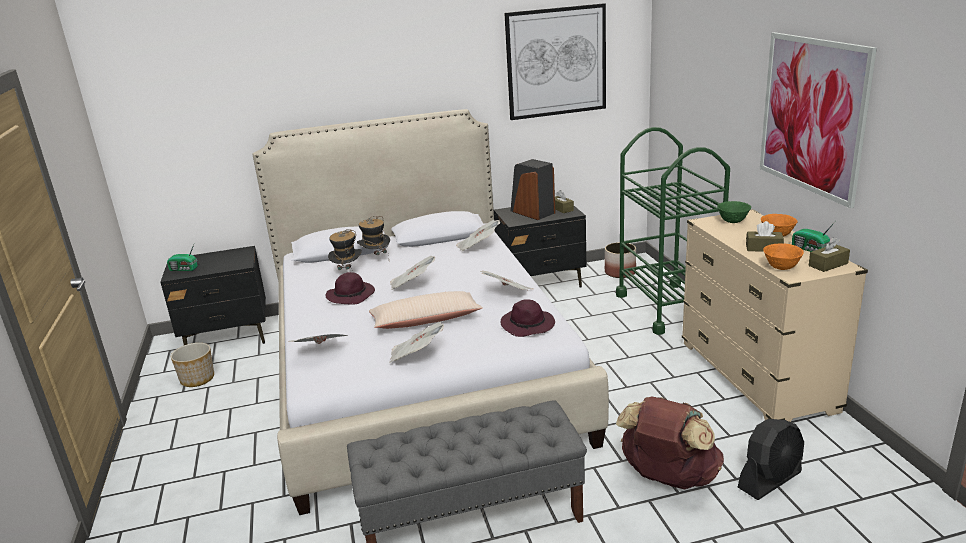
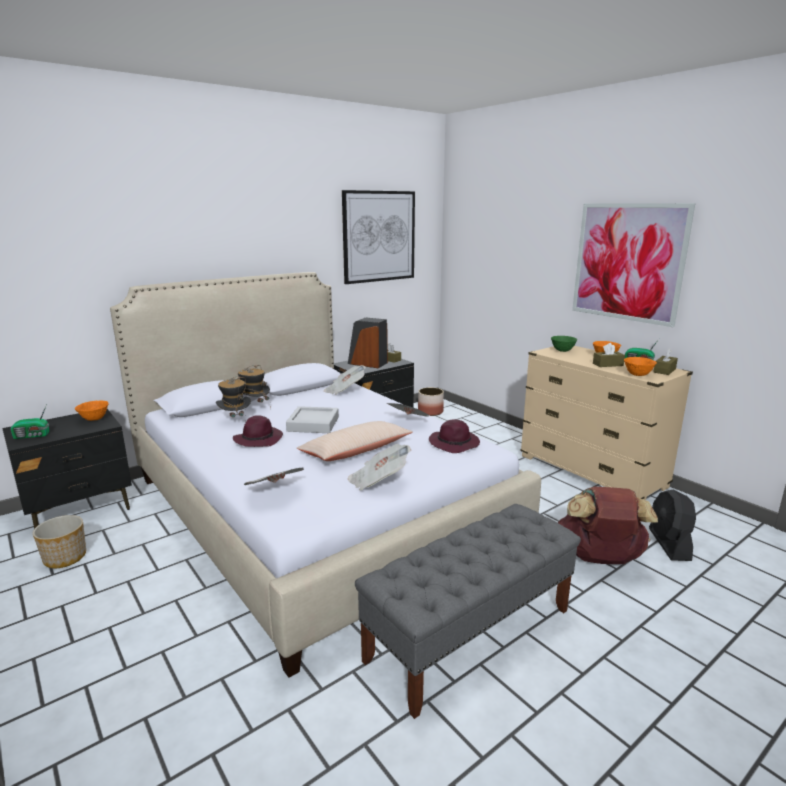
camera: 25 degrees left, 5 degrees down
(237, 257) = (94, 419): none -> orange bowl
(412, 285) = (313, 424): newspaper -> grey tray
(667, 307) = (487, 432): green cart -> none
(770, 480) = (669, 544): black fan -> black fan turned 150 degrees clockwise

